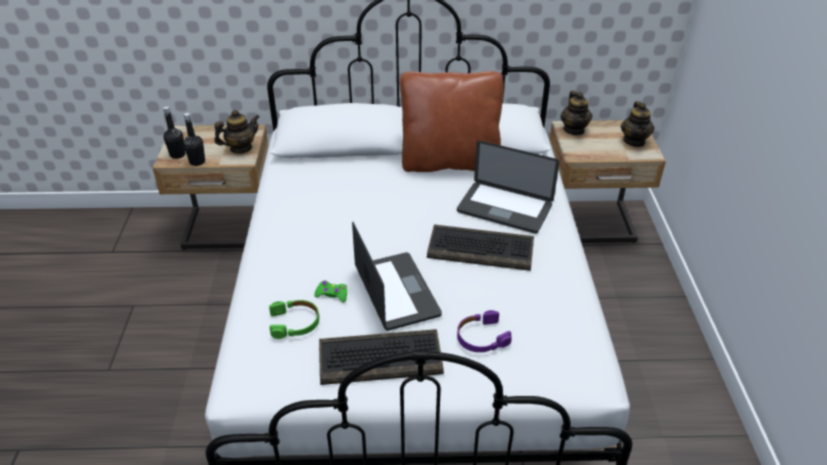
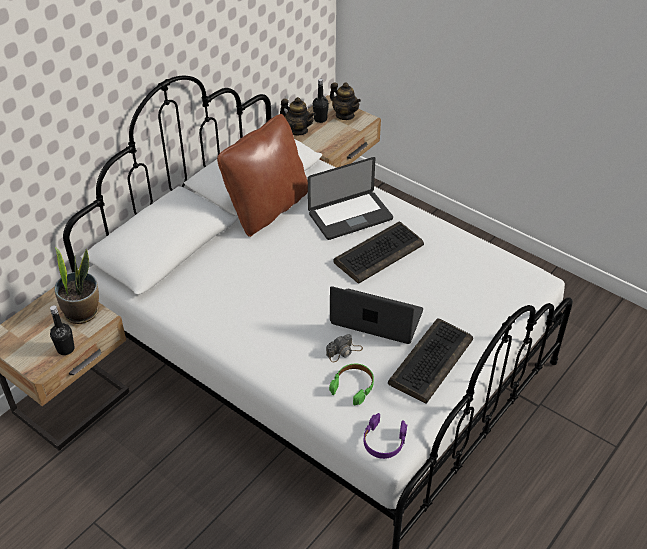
camera: 50 degrees left, 5 degrees up
(177, 155) = (36, 357): black bottle -> black bottle (320, 119)
(240, 148) = (82, 312): teapot -> potted plant
(332, 294) = (344, 351): green game controller -> camera
(481, 337) = (458, 304): purple headphones -> purple headphones (383, 441)

